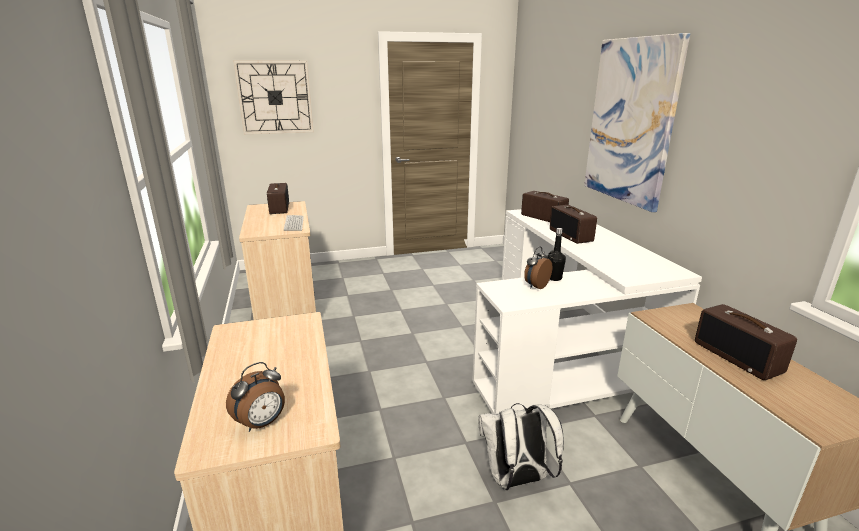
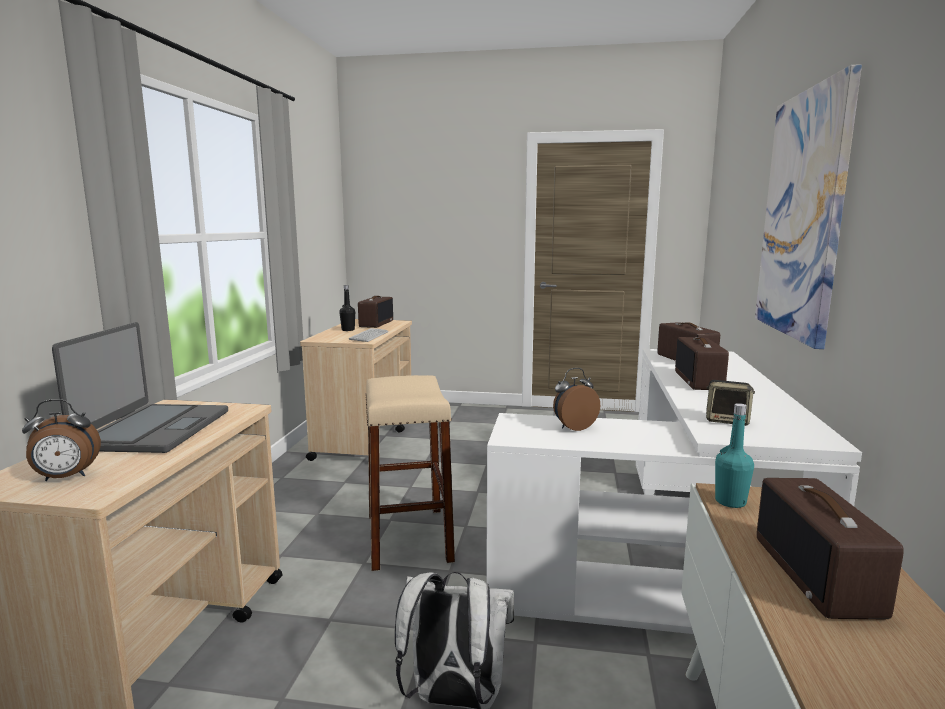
camera: 25 degrees right, 10 degrees down
(260, 358) = (154, 430): none -> laptop
(275, 97) = (406, 207): wall clock -> none
(394, 381) = (408, 537): none -> beige stool
(554, 278) = (613, 423): black bottle -> black bottle (348, 330)
(621, 266) = (727, 420): none -> speaker
(660, 321) = (730, 502): none -> turquoise bottle

